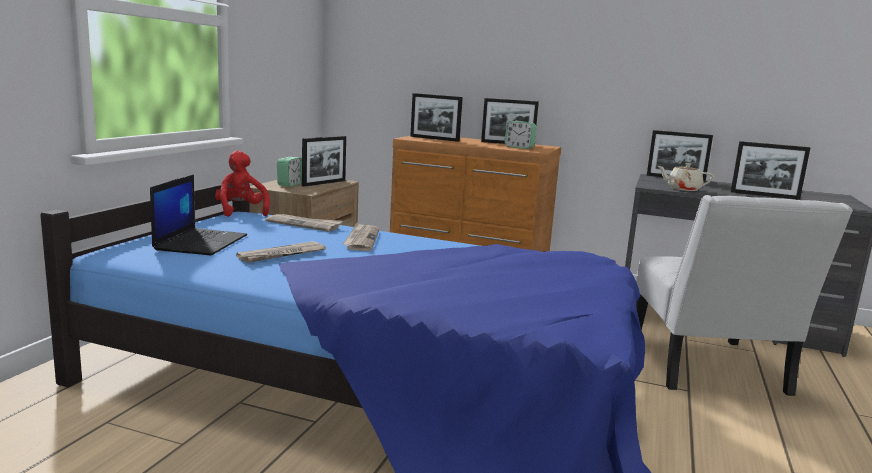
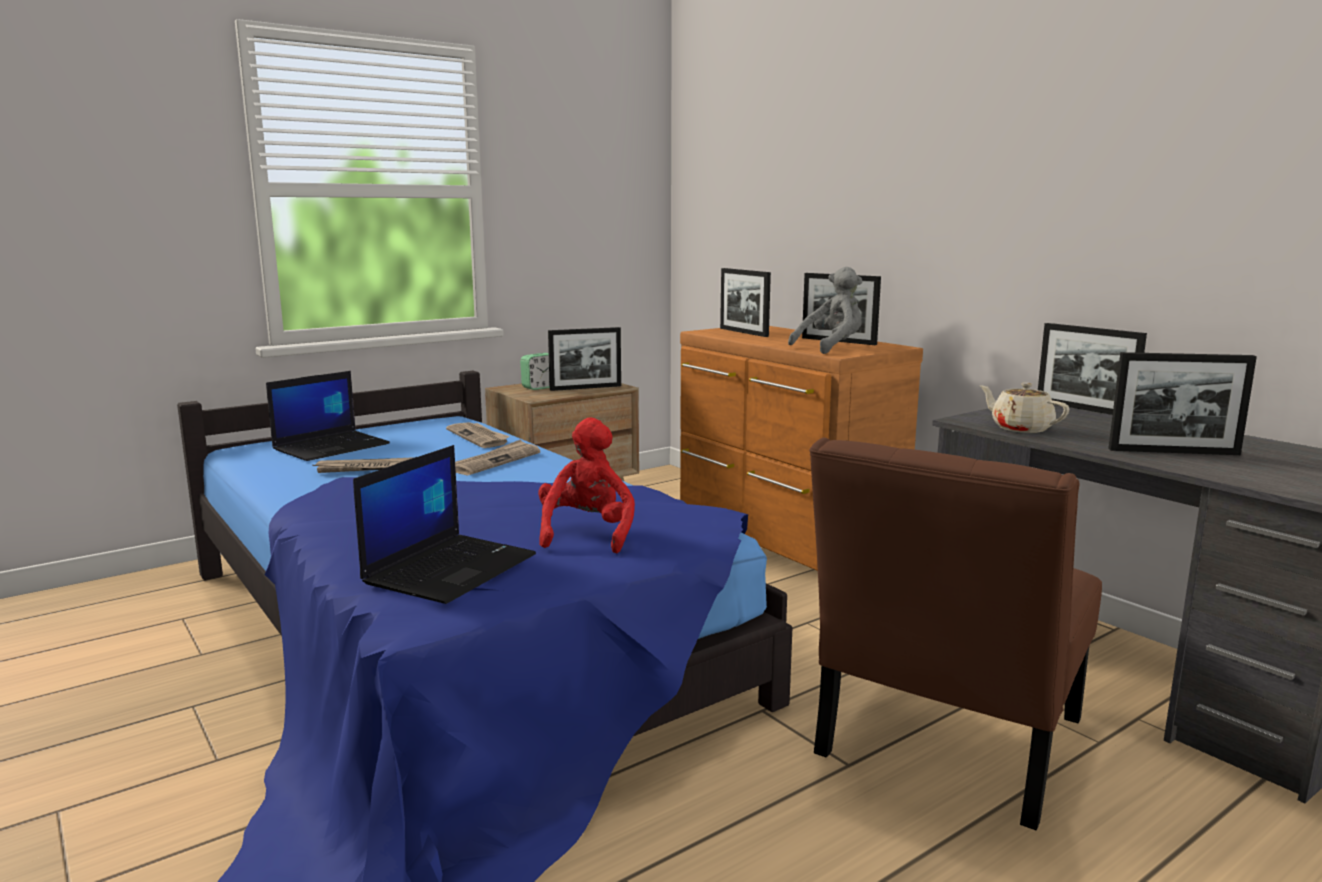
camera: 35 degrees right, 0 degrees up
(239, 211) = (452, 416): red plush toy -> red plush toy (587, 534)
(519, 147) = (831, 347): alarm clock -> grey plush toy
(539, 307) = (450, 568): none -> laptop
(708, 369) = (944, 745): white chair -> brown chair
(764, 195) = (1173, 452): picture frame -> picture frame turned 45 degrees counterclockwise

